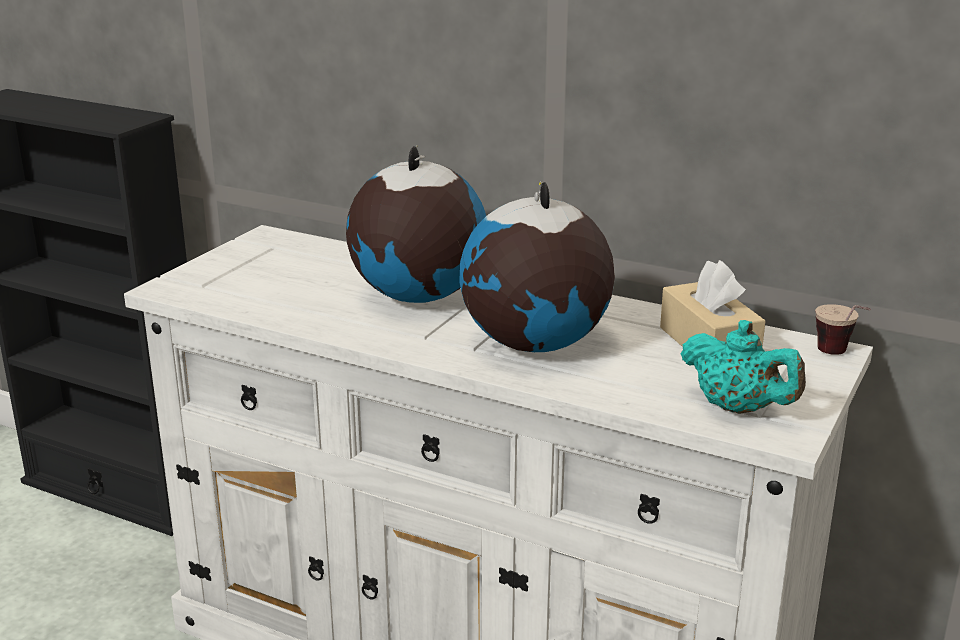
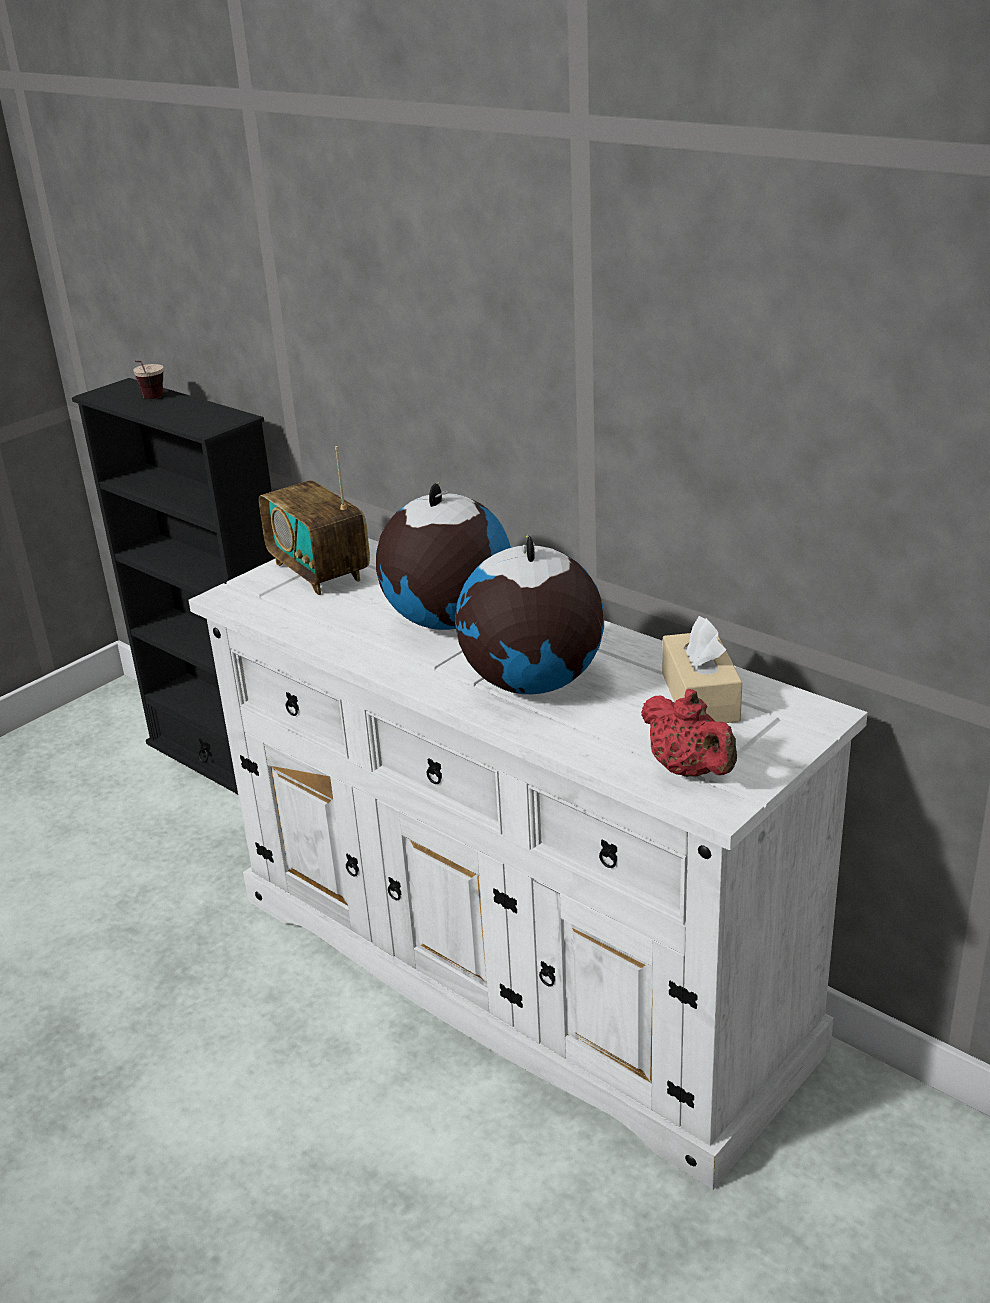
camera: 15 degrees right, 5 degrees up
(259, 262) = (319, 571): none -> radio
(738, 408) = (689, 770): turquoise teapot -> red teapot
(840, 357) = (825, 721): cup -> cup (150, 400)

